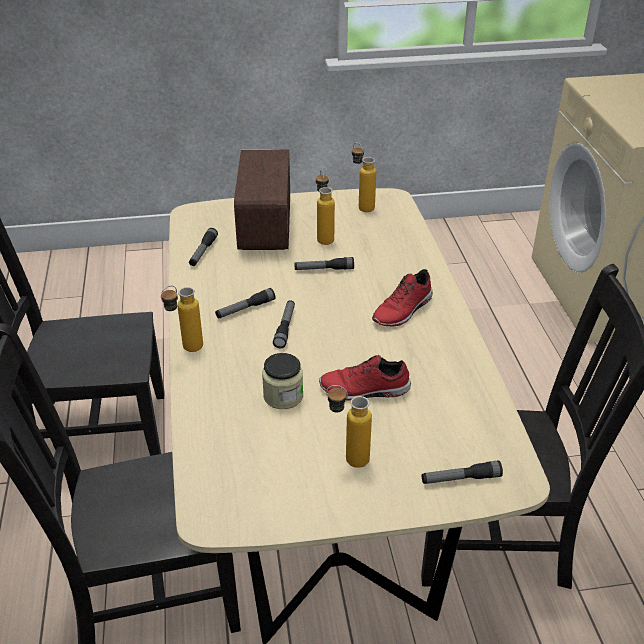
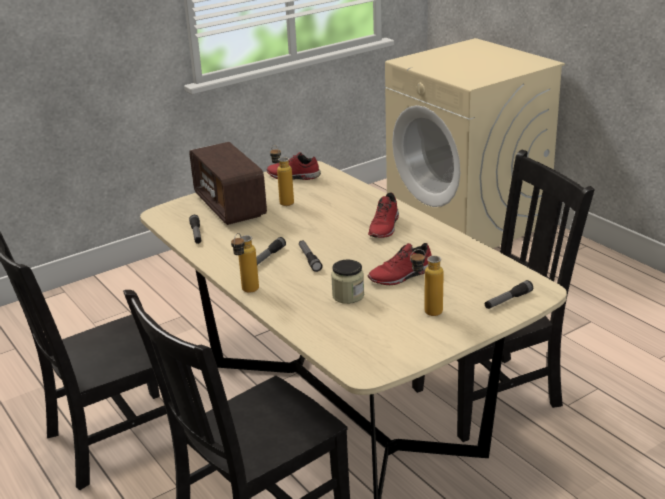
camera: 25 degrees left, 10 degrees down
(324, 269) = (303, 220): flashlight -> none
(361, 206) = (293, 177): bottle -> red shoe

